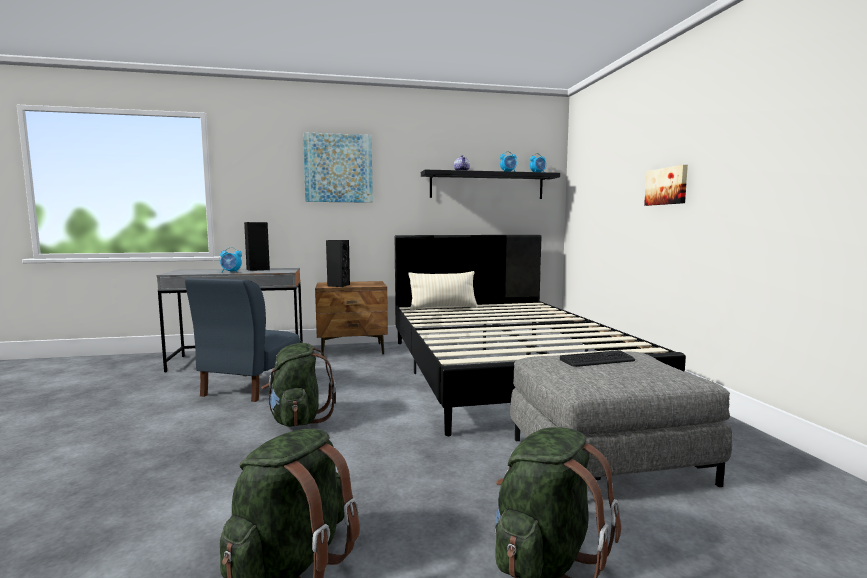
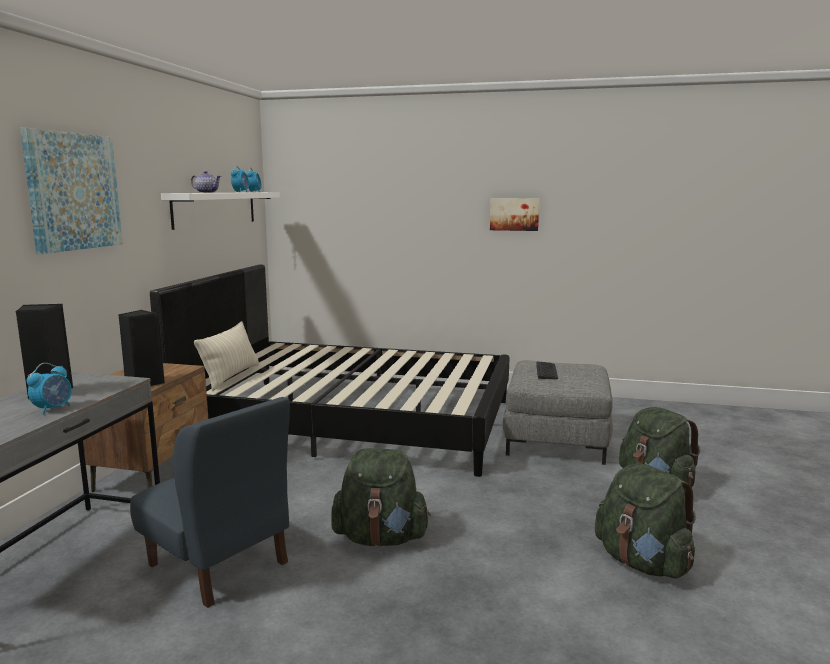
camera: 65 degrees left, 5 degrees up
(487, 186) = (215, 209): black shelf -> white shelf
(667, 186) = (438, 221): picture -> picture (514, 214)

